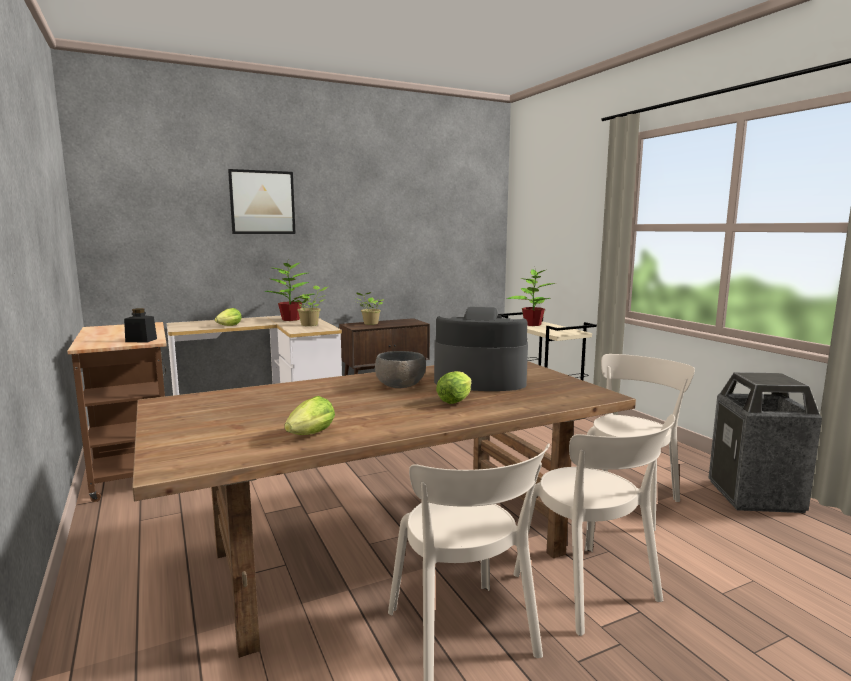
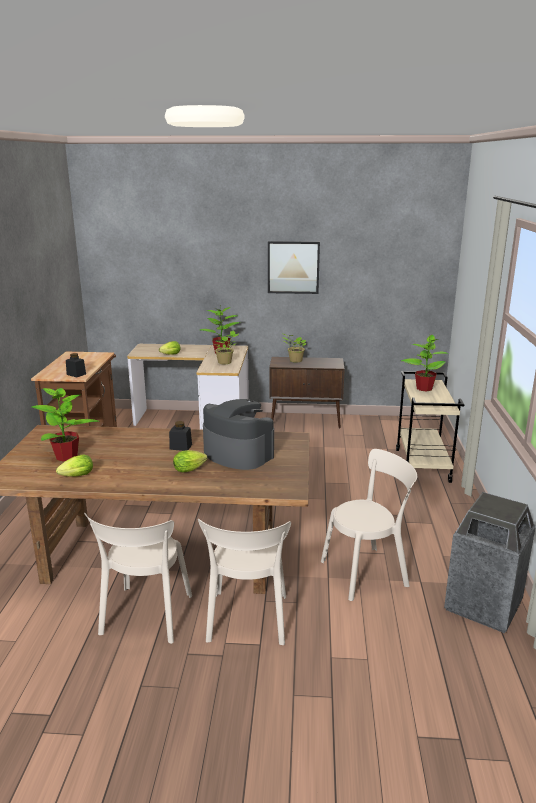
camera: 30 degrees right, 10 degrees up
(253, 420) = (66, 456): none -> potted plant
(262, 202) = (211, 252): picture -> picture (293, 267)
(400, 385) = (180, 447): grey bowl -> black jar

